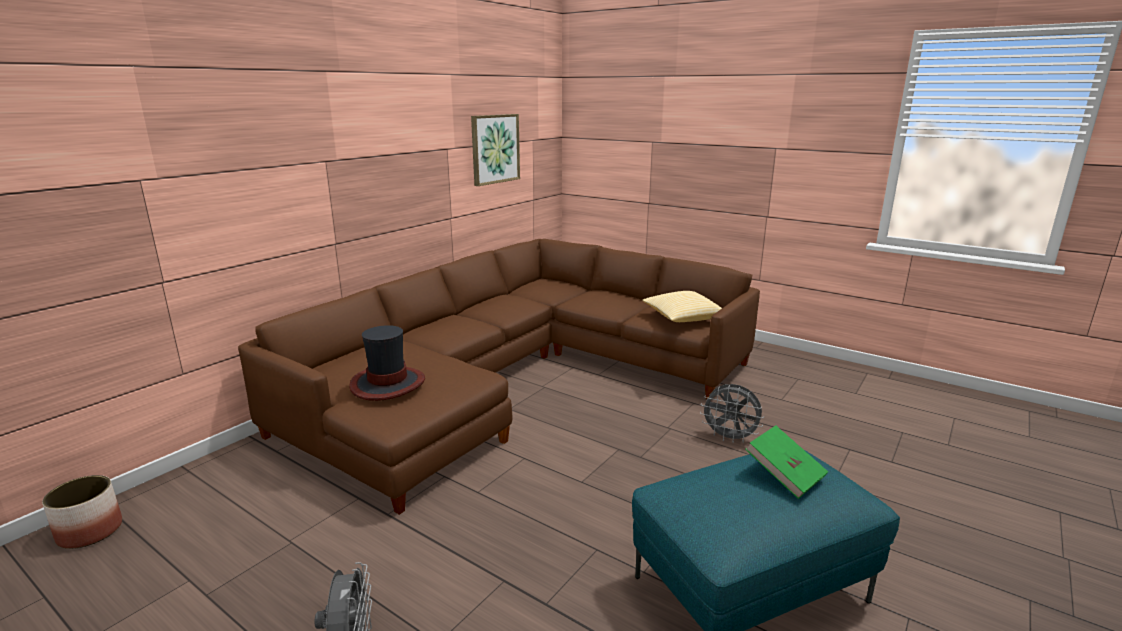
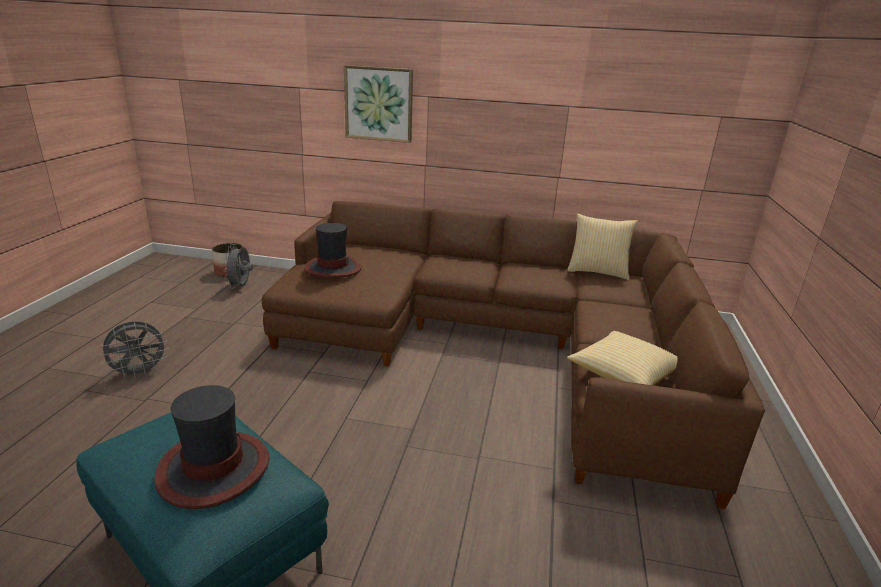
camera: 65 degrees right, 5 degrees up
(495, 149) = (642, 117): picture -> picture (379, 104)
(522, 286) = (597, 271): none -> pillow
(730, 438) = (490, 511): grey fan -> grey fan (241, 286)
(784, 475) = (213, 469): green book -> hat

